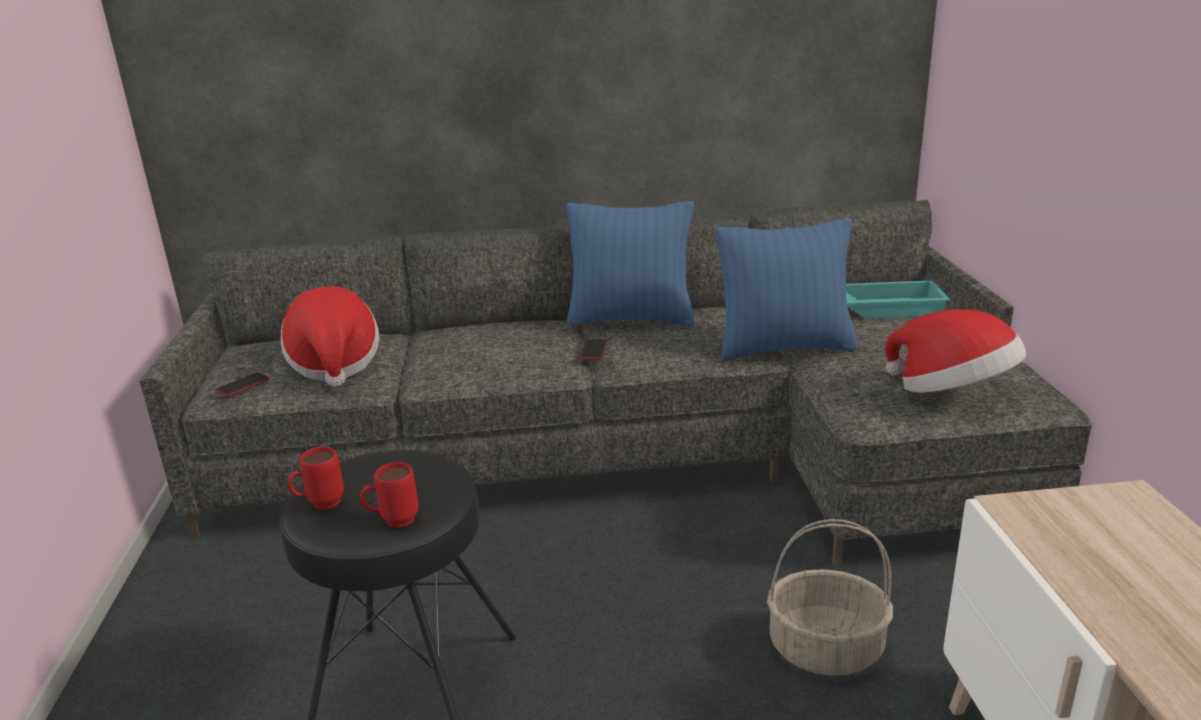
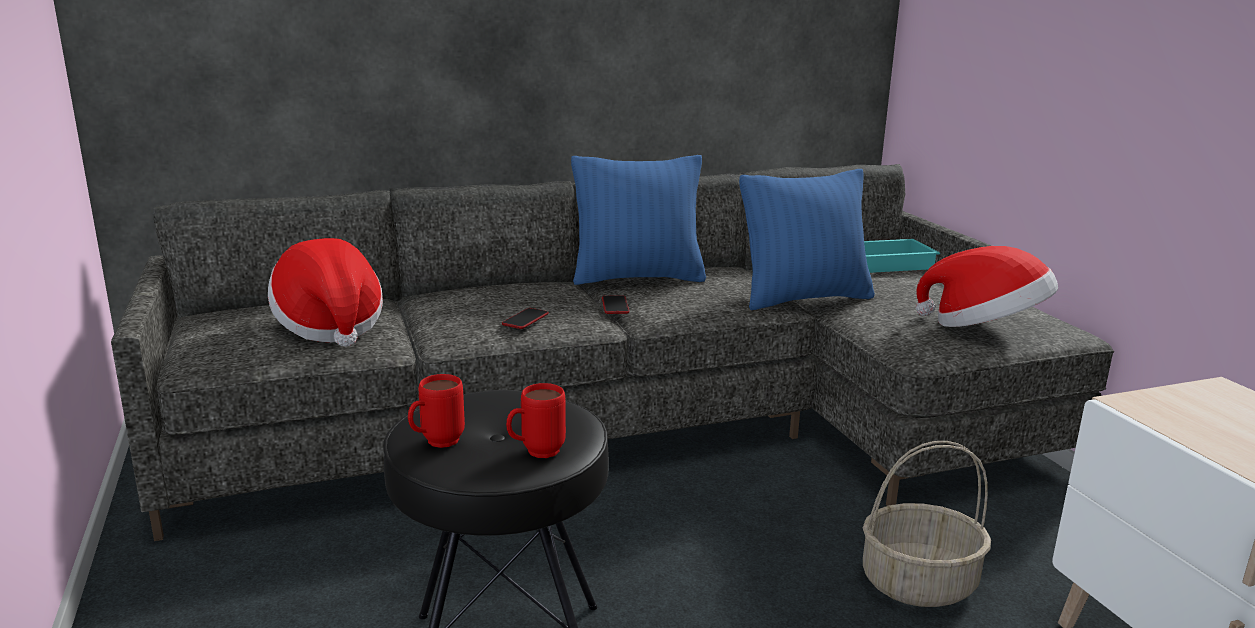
camera: 15 degrees left, 5 degrees down
(242, 385) = (227, 350): phone -> phone (525, 319)

